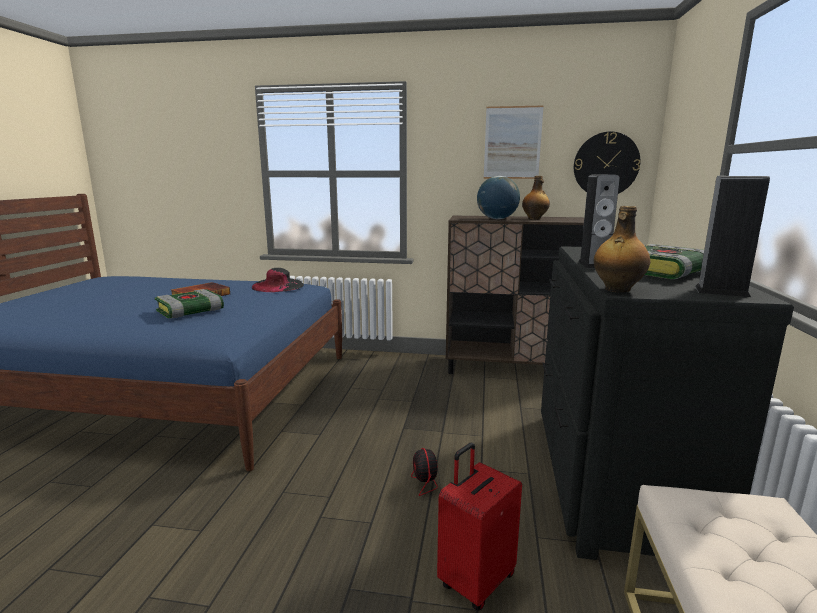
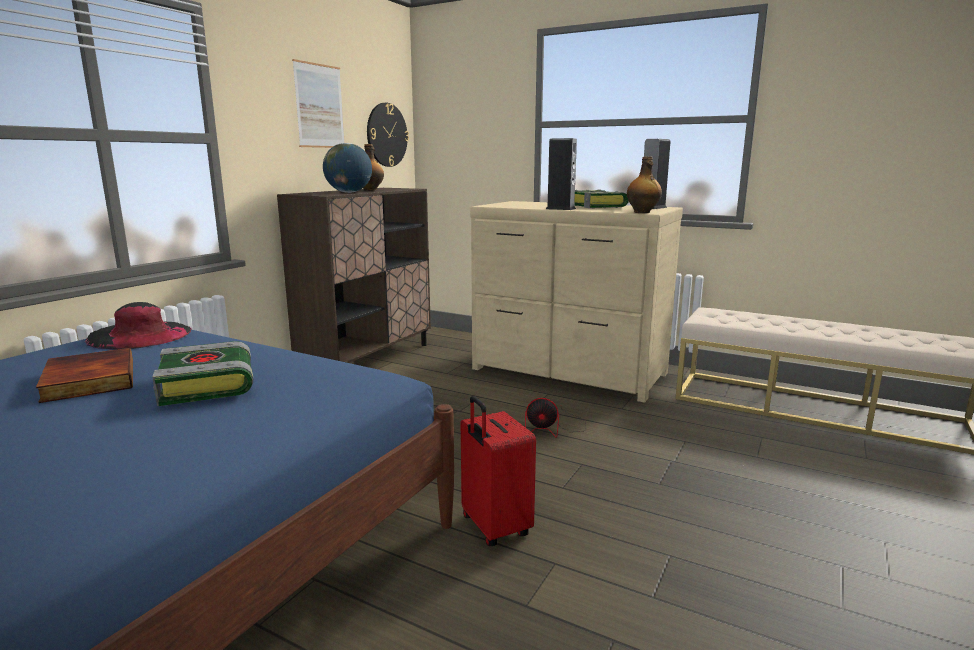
camera: 70 degrees left, 0 degrees up
(475, 580) = (659, 436): red suitcase -> red suitcase (494, 527)
(611, 477) = (568, 372): black dresser -> beige dresser

